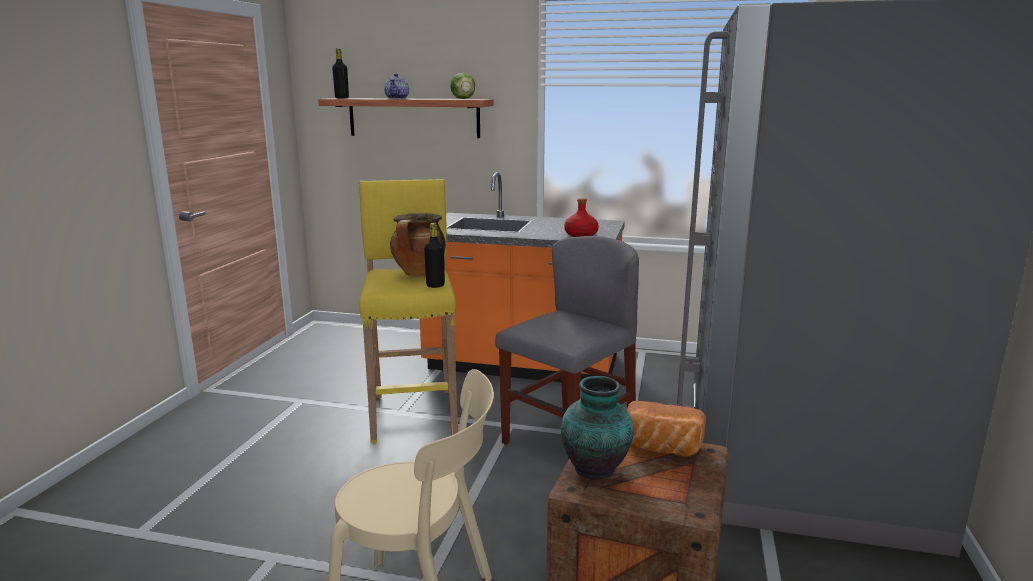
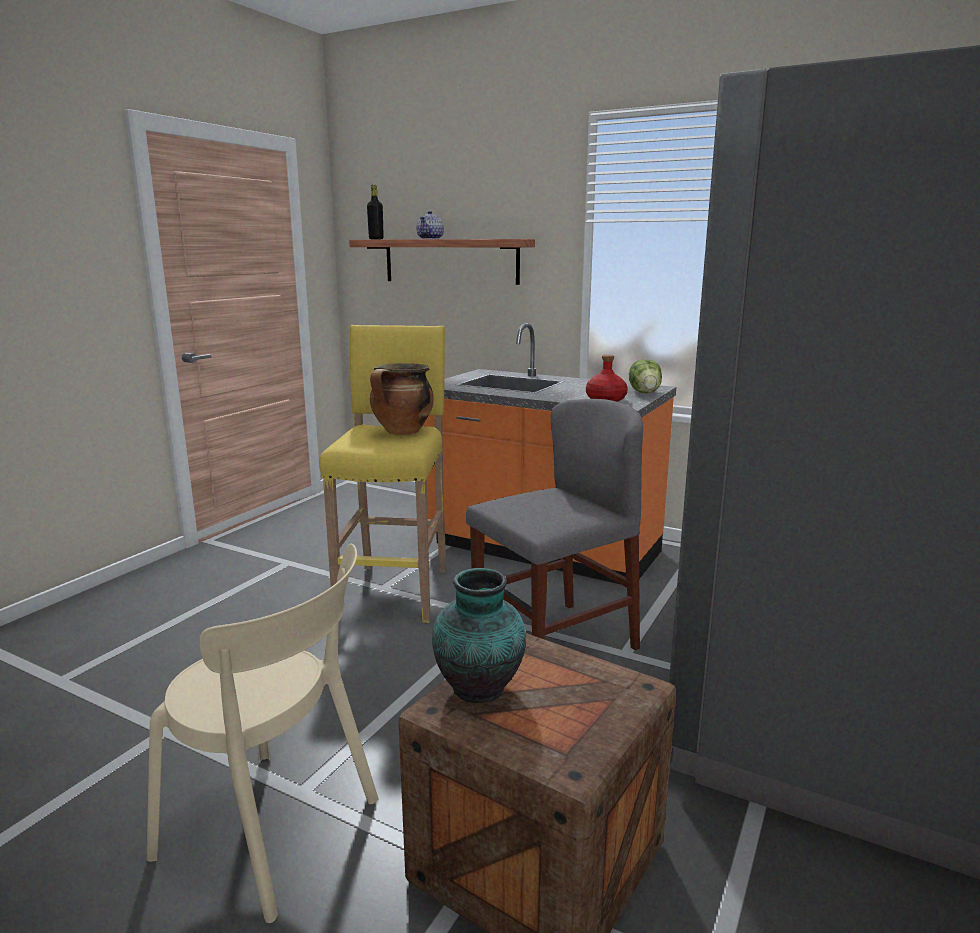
camera: 15 degrees right, 0 degrees up
(435, 285) = (408, 446): black bottle -> none
(464, 99) = (499, 238): lettuce -> lettuce (645, 392)
(661, 449) = (582, 675): bread -> none

